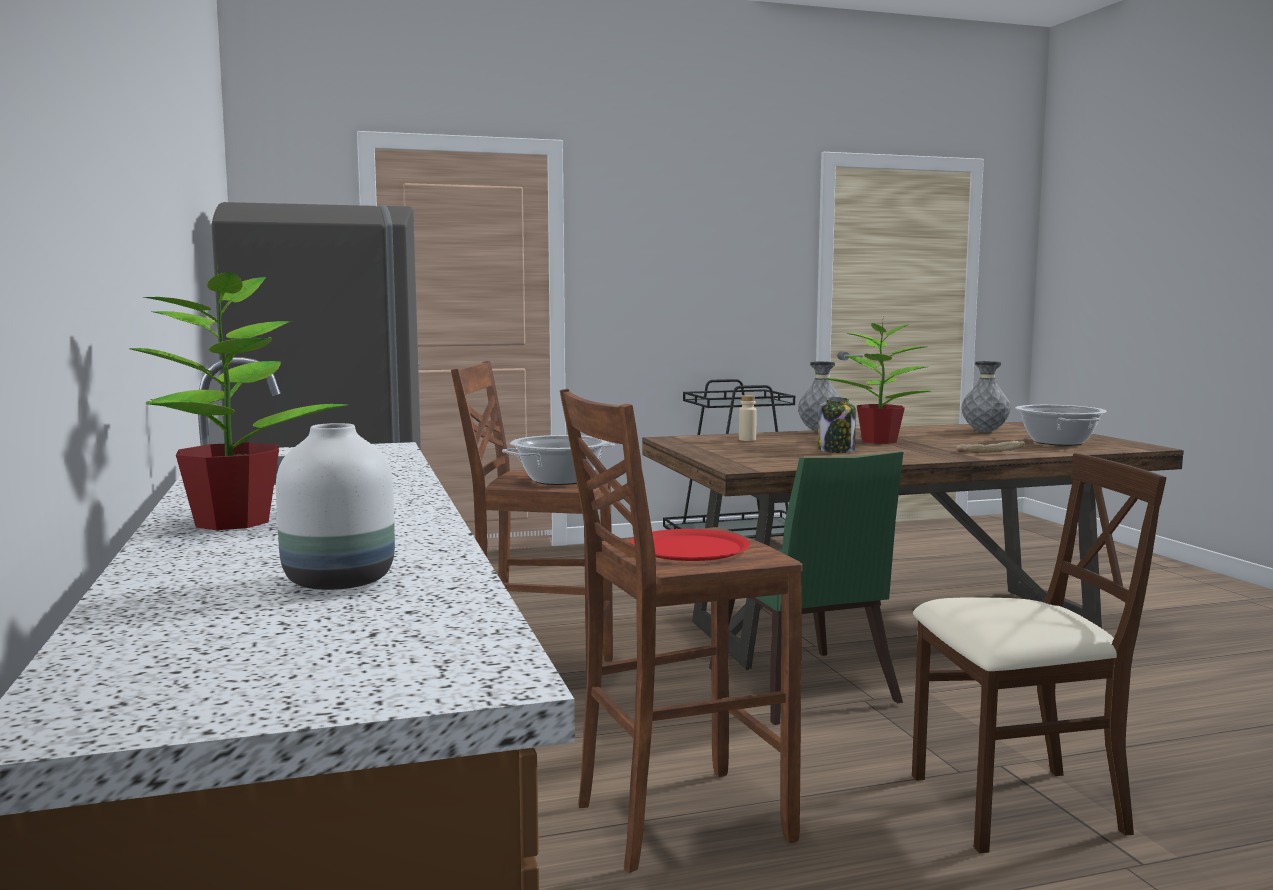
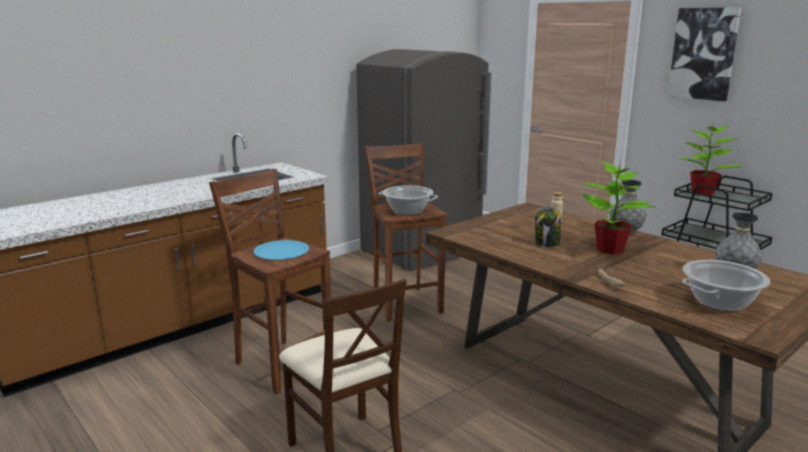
camera: 65 degrees right, 10 degrees up
(234, 521) = (154, 189): potted plant -> potted plant (703, 193)
(342, 581) = (78, 212): white vase -> none
(657, 228) = (703, 54): none -> picture
(690, 548) = (281, 251): red plate -> blue plate
(804, 691) = (450, 370): green chair -> none

